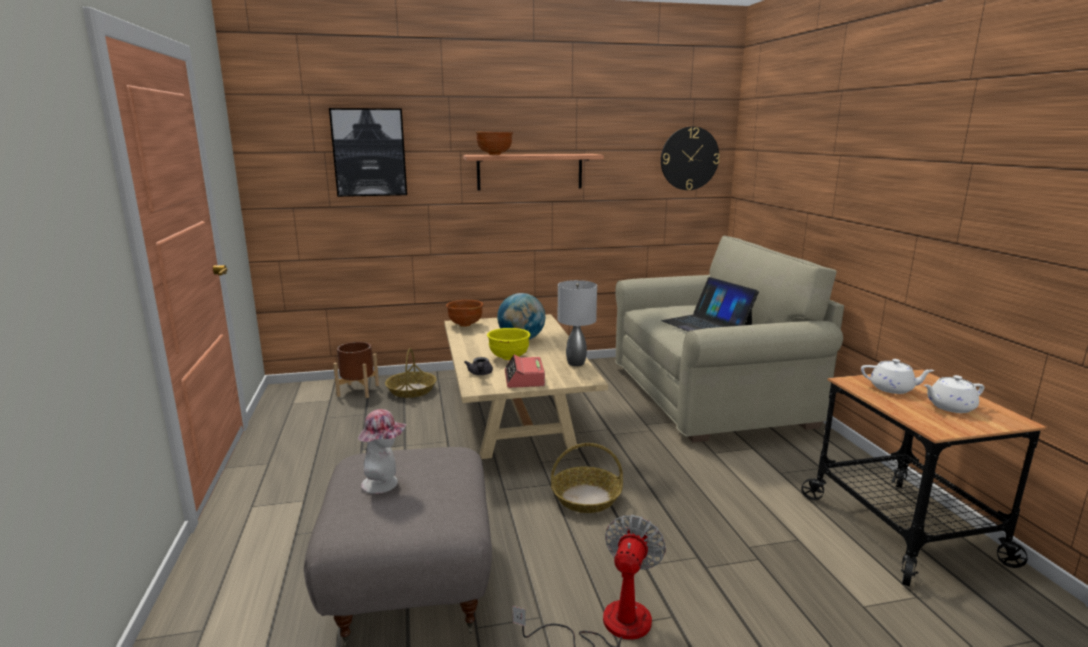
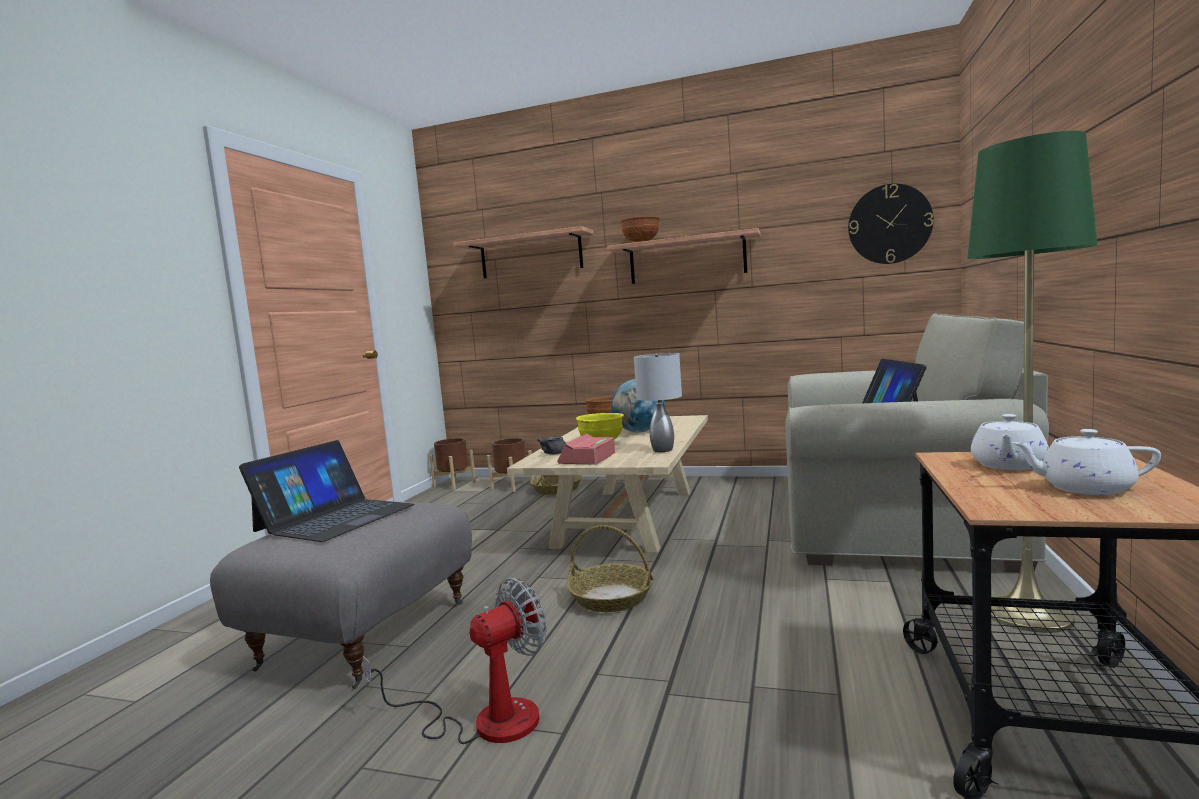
camera: 30 degrees right, 10 degrees down
(285, 394) = (454, 484): none -> brown planter
(369, 152) = (531, 255): picture -> shelf
(385, 483) = (335, 518): hat -> laptop
(839, 459) = (1027, 613): none -> green floor lamp
(892, 389) = (1008, 465): white teapot -> white teapot turned 75 degrees clockwise

